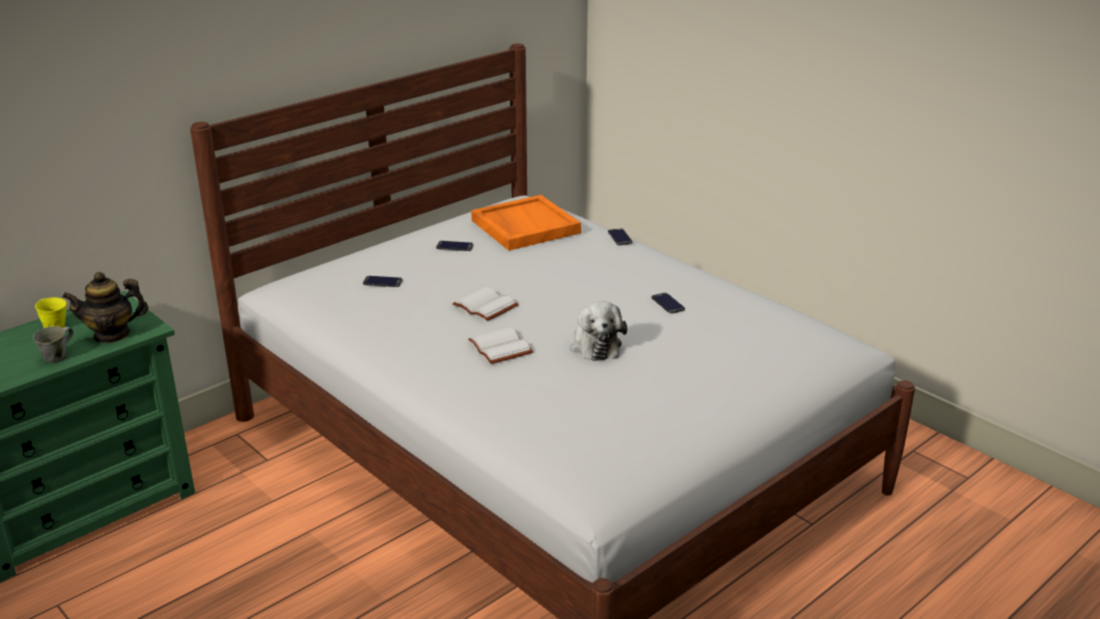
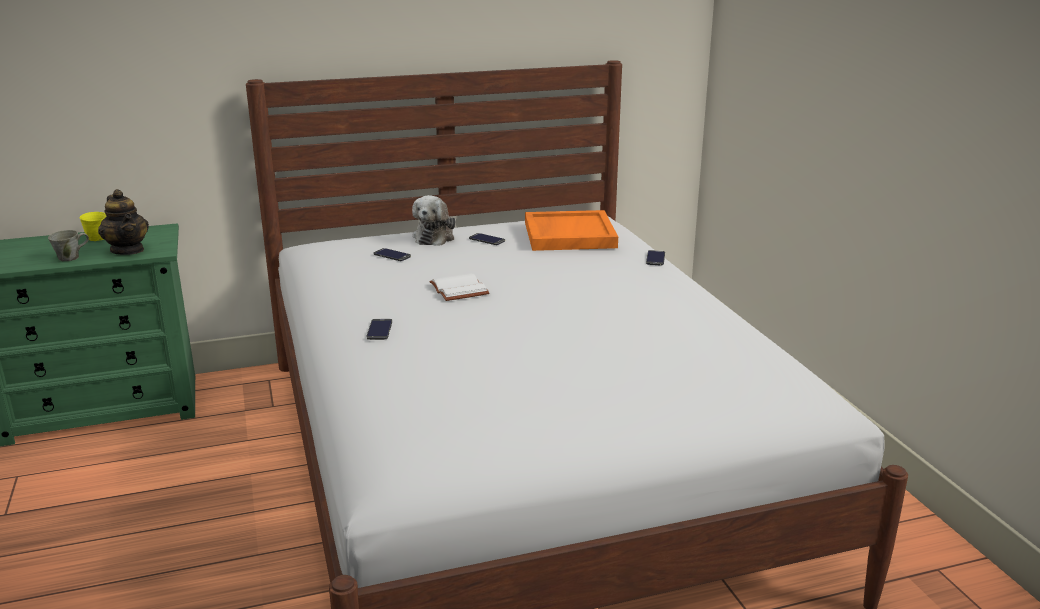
camera: 25 degrees right, 5 degrees down
(112, 334) = (128, 250): teapot -> teapot turned 135 degrees counterclockwise
(502, 347) = (434, 325): white book -> none
(595, 345) = (527, 341): plush toy -> plush toy (435, 237)
(668, 303) = (643, 321): phone -> phone (379, 329)

